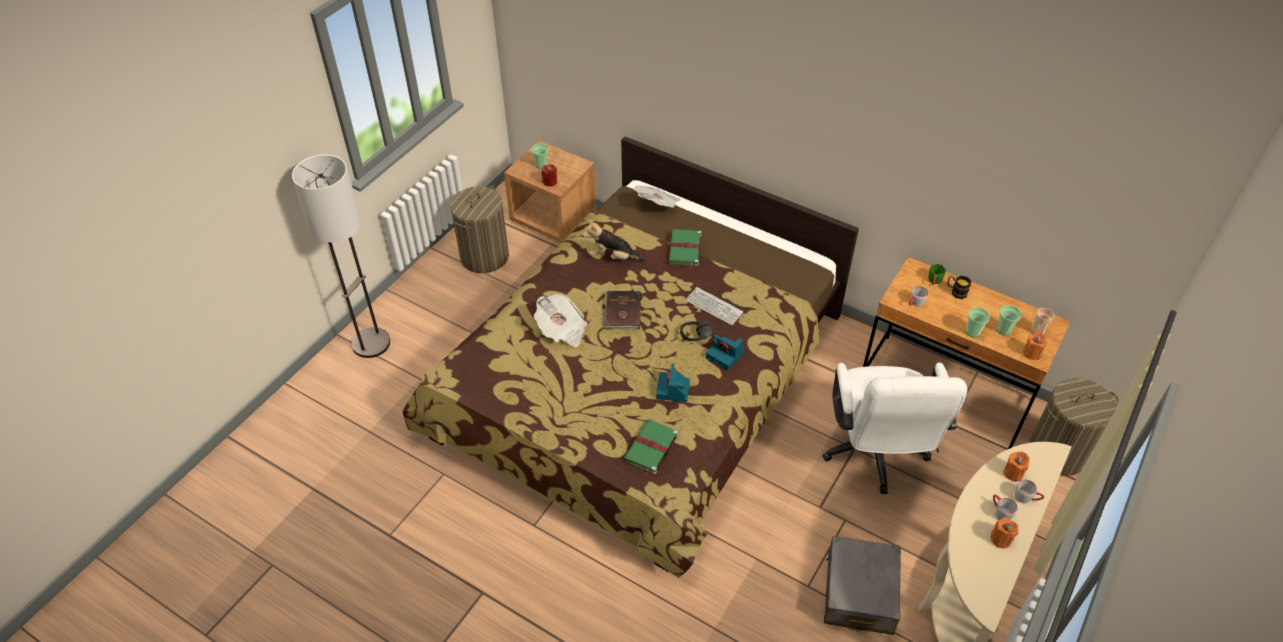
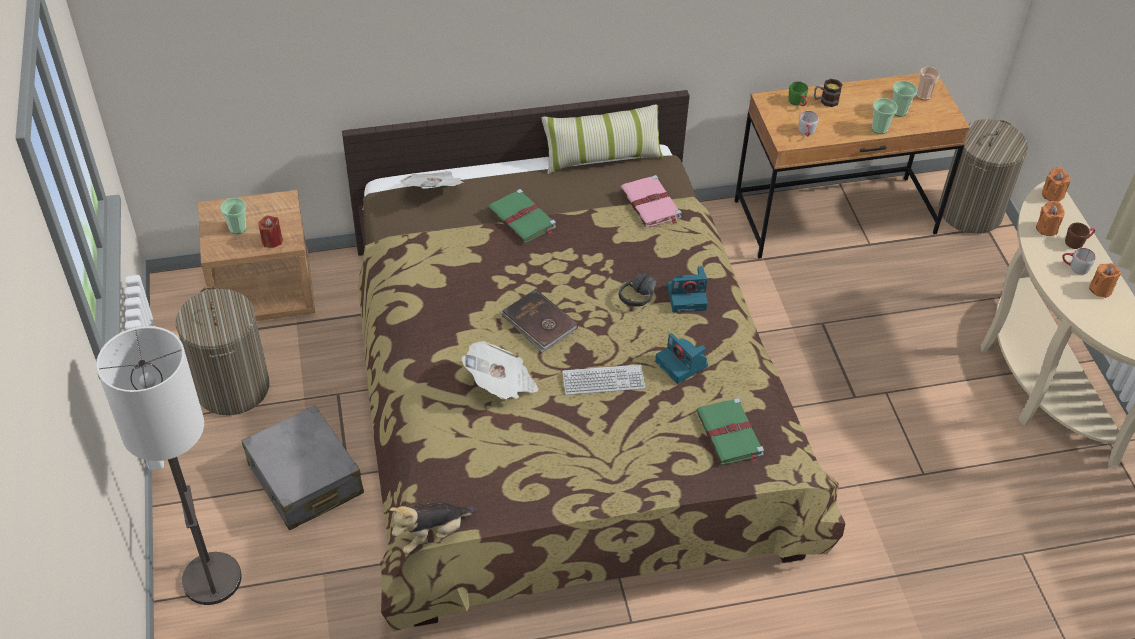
camera: 45 degrees left, 0 degrees up
(613, 257) = (458, 274): plush toy -> plush toy (432, 534)
(714, 307) = (620, 258): keyboard -> keyboard (603, 381)
(772, 288) = (651, 204): none -> pink book
(780, 244) = (602, 157): none -> pillow
(859, 593) = (966, 446): grey suitcase -> grey suitcase (305, 479)
(875, 455) = (845, 316): white office chair -> none
(1026, 497) = (1077, 241): grey mug -> brown mug
(1032, 353) = (941, 118): orange candle -> orange candle (1052, 195)

